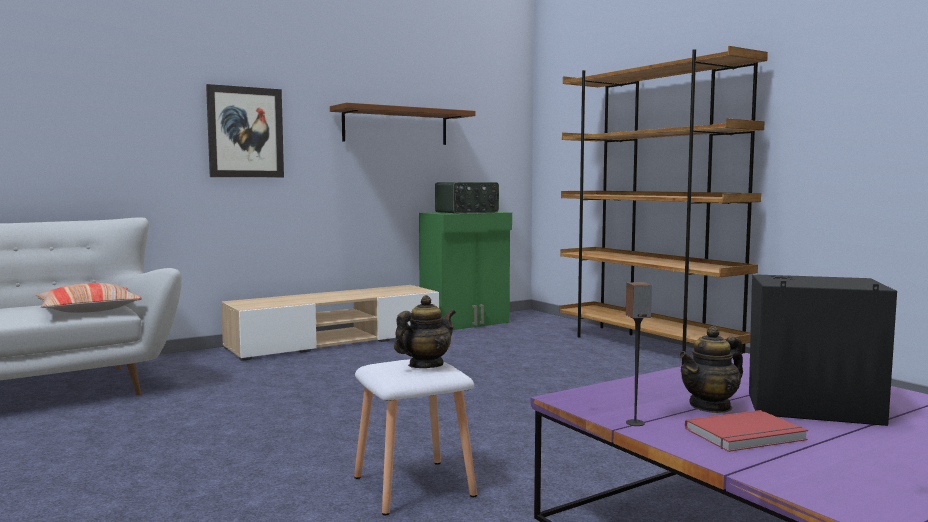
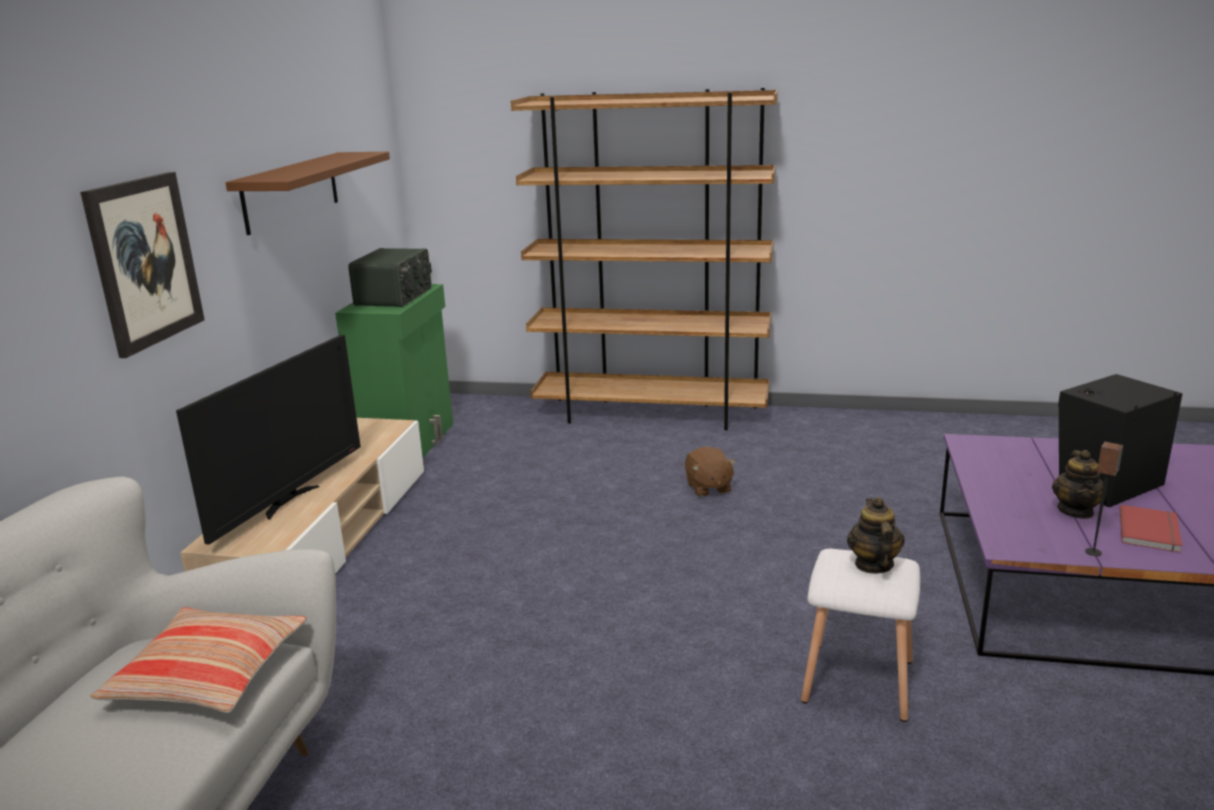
camera: 45 degrees left, 15 degrees up
(300, 299) = (288, 501): none -> television
(585, 383) = (708, 488): none -> brown plush toy

